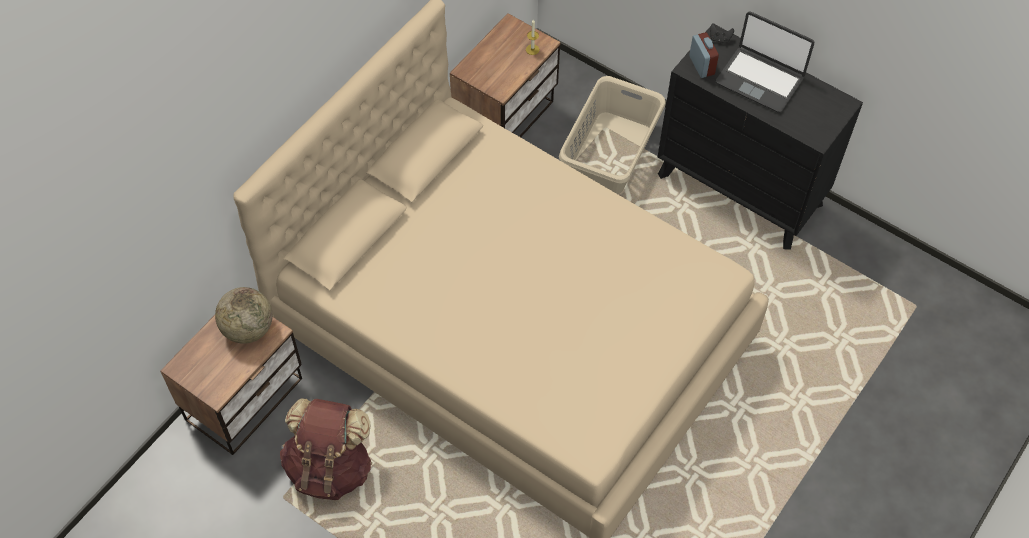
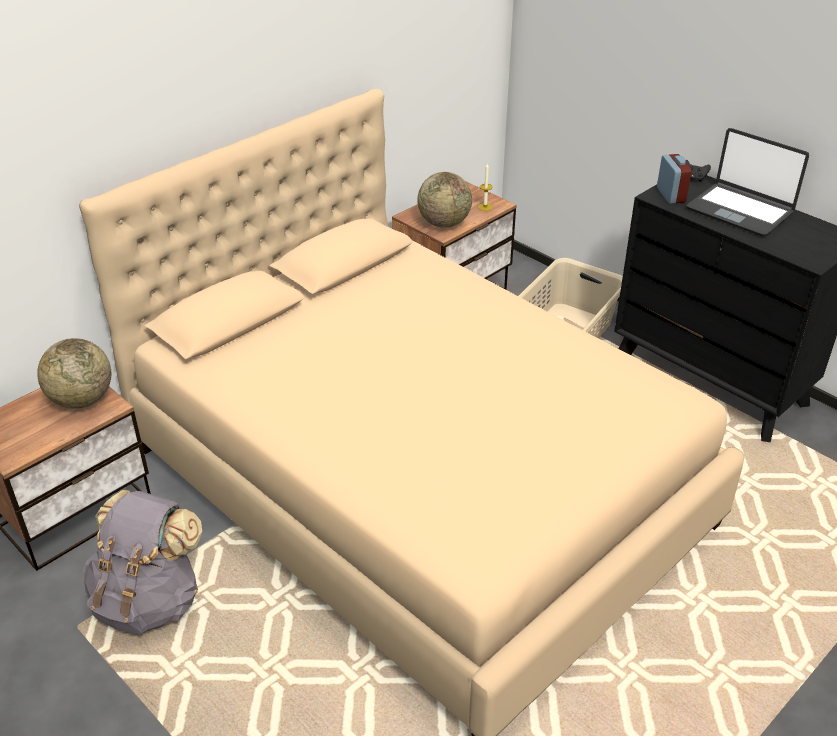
camera: 10 degrees right, 20 degrees down
(330, 467) = (149, 600): brown backpack -> grey backpack
(499, 76) = (444, 223): none -> globe

